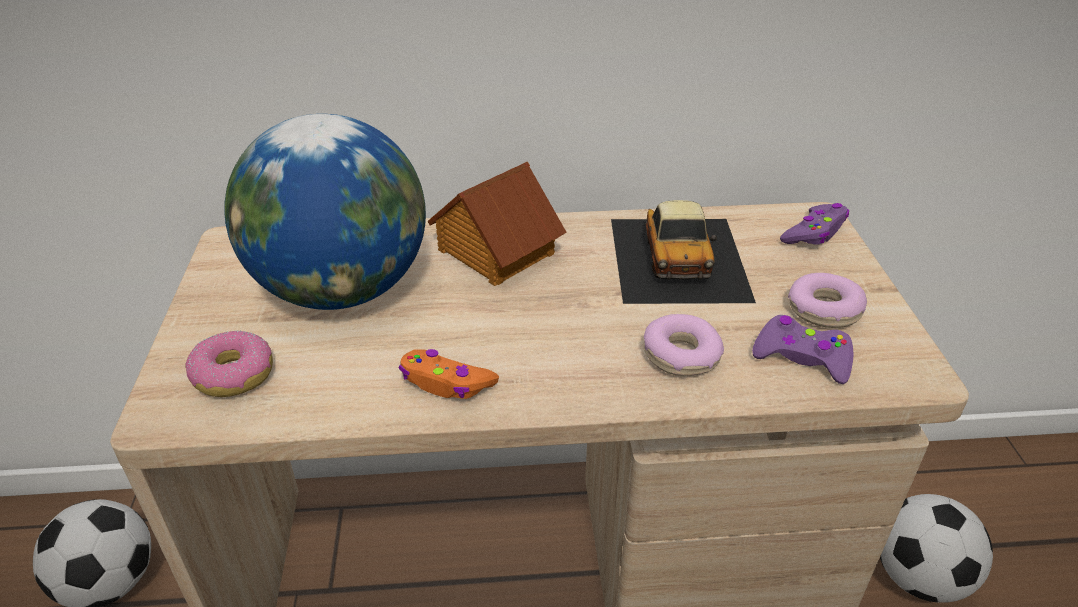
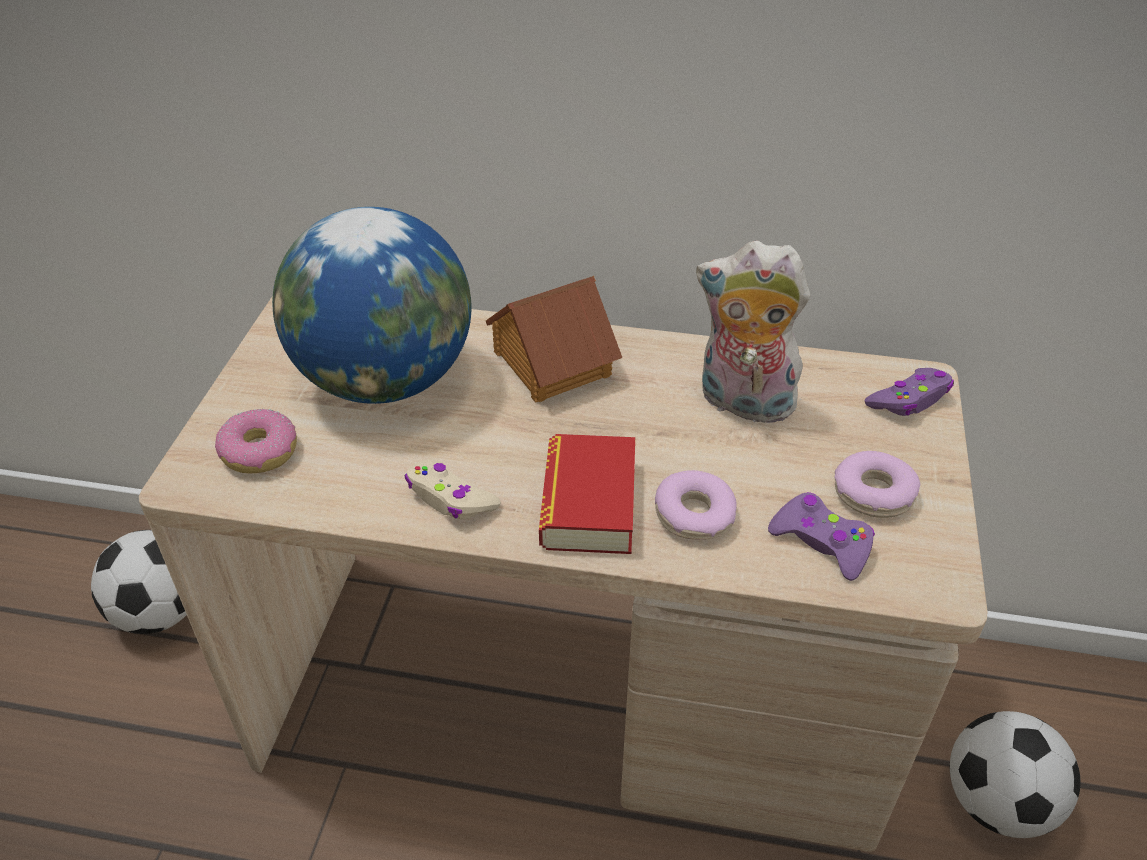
camera: 15 degrees right, 5 degrees up
(446, 382) = (450, 498): orange game controller -> beige game controller
(581, 363) = (588, 503): none -> book
(679, 257) = (742, 403): toy car -> plush toy

